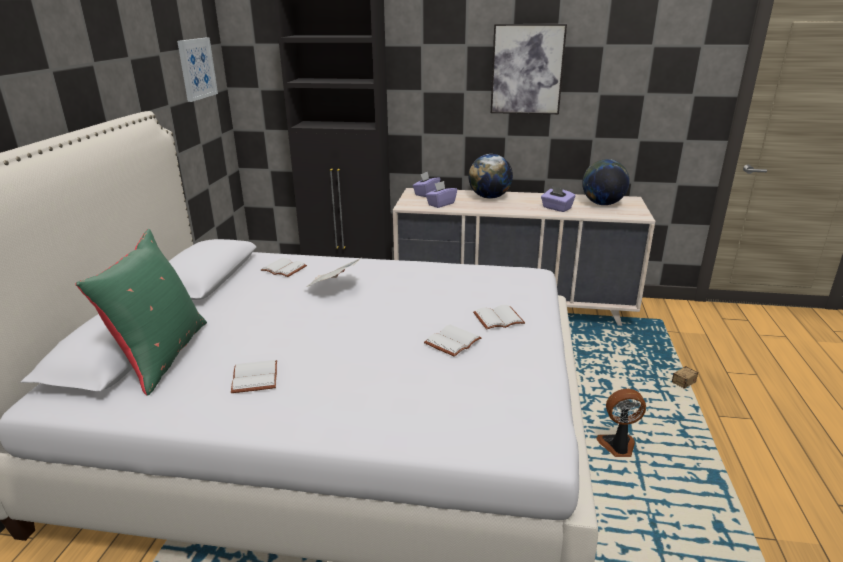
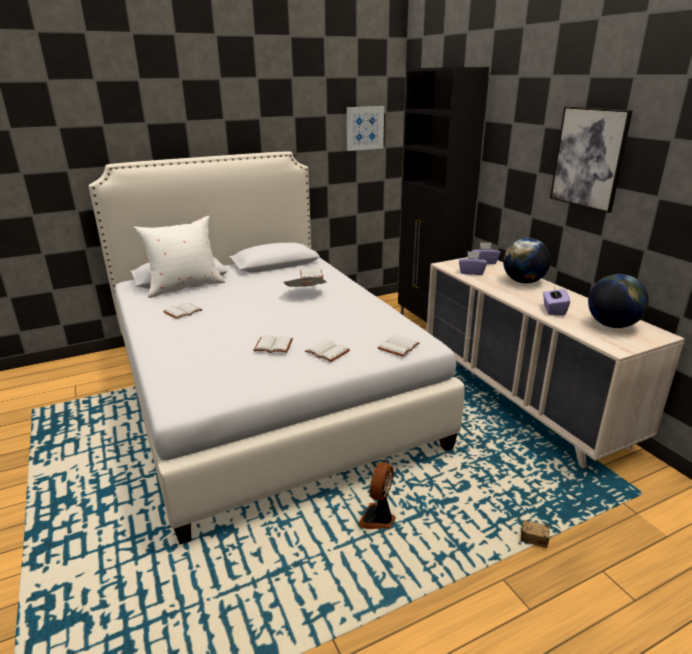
camera: 55 degrees right, 0 degrees up
(161, 355) = (185, 287): green pillow -> white pillow
(524, 285) = (398, 346): none -> white book
(617, 446) = (378, 519): fan -> fan turned 120 degrees counterclockwise

